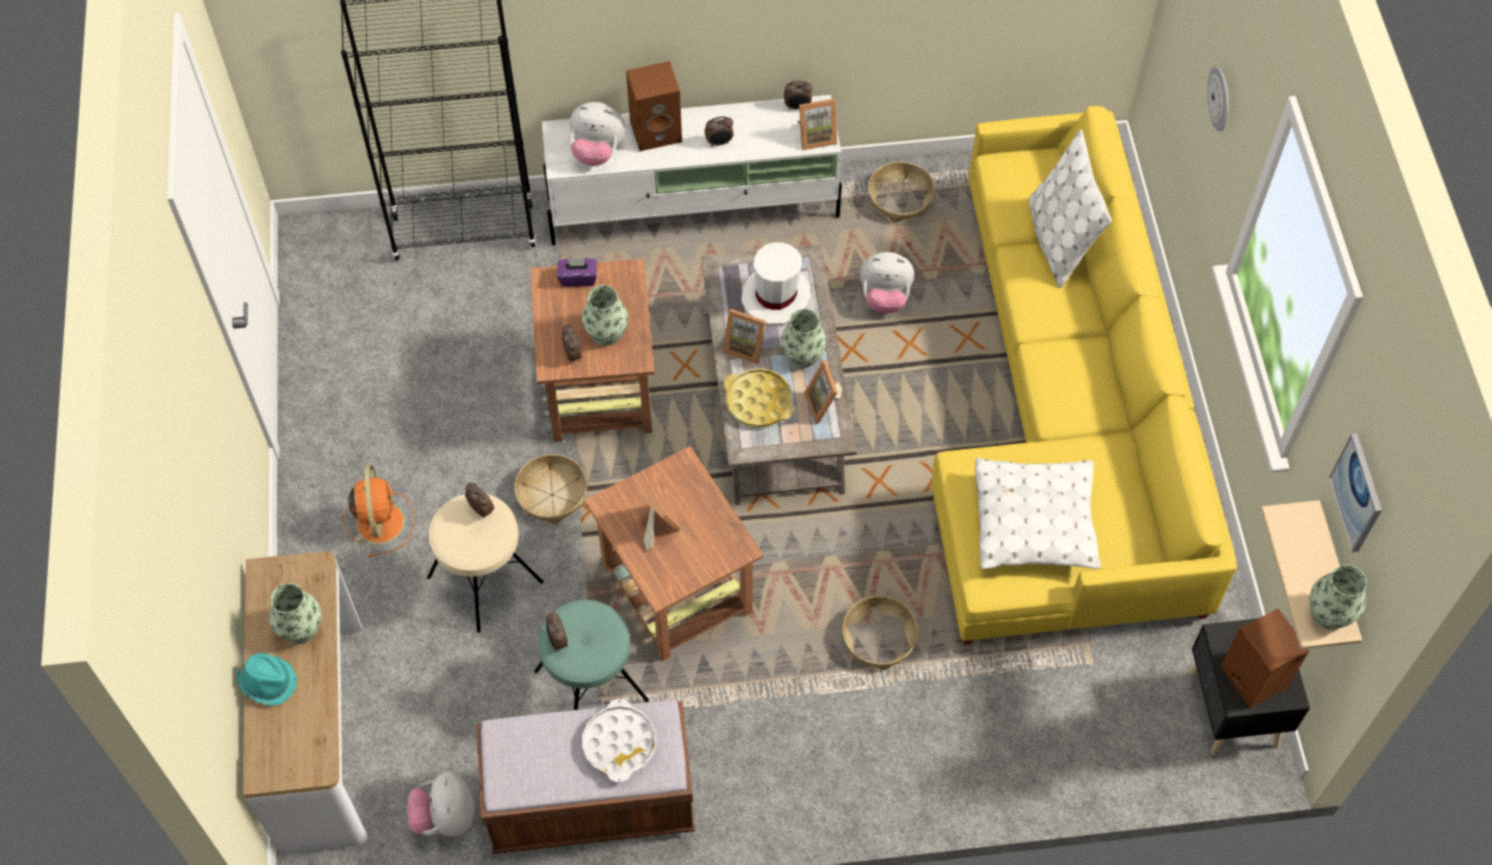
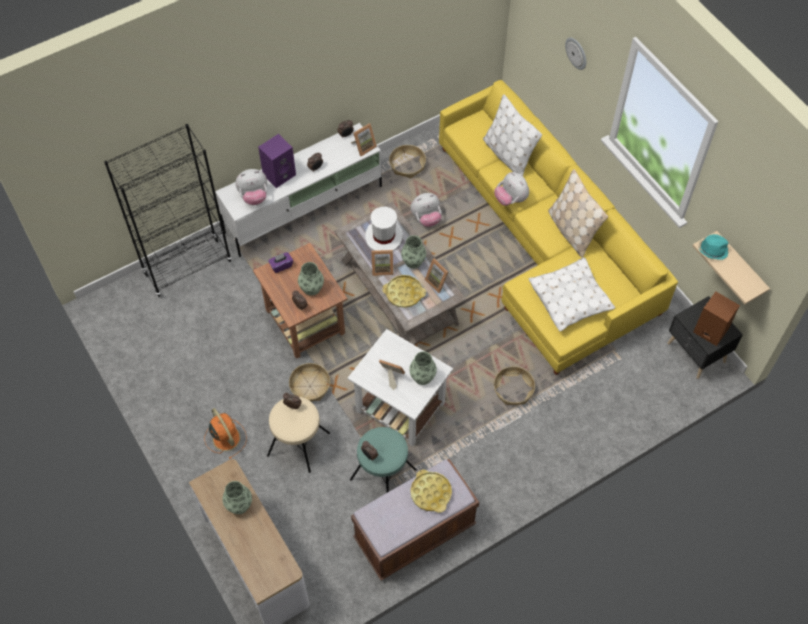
camera: 25 degrees left, 0 degrees up
(268, 681) = (237, 539): turquoise hat -> turquoise hat (712, 250)
(445, 817) = (344, 574): plush toy -> plush toy (511, 199)
(619, 744) = (431, 493): white tray -> yellow tray
(657, 130) = (279, 174): brown speaker -> purple speaker
(676, 587) = (399, 406): brown side table -> white side table
(1100, 409) = (572, 231): none -> beige pillow
(1329, 613) = (749, 282): vase -> vase (422, 376)
(1357, 492) = (745, 218): picture -> none

